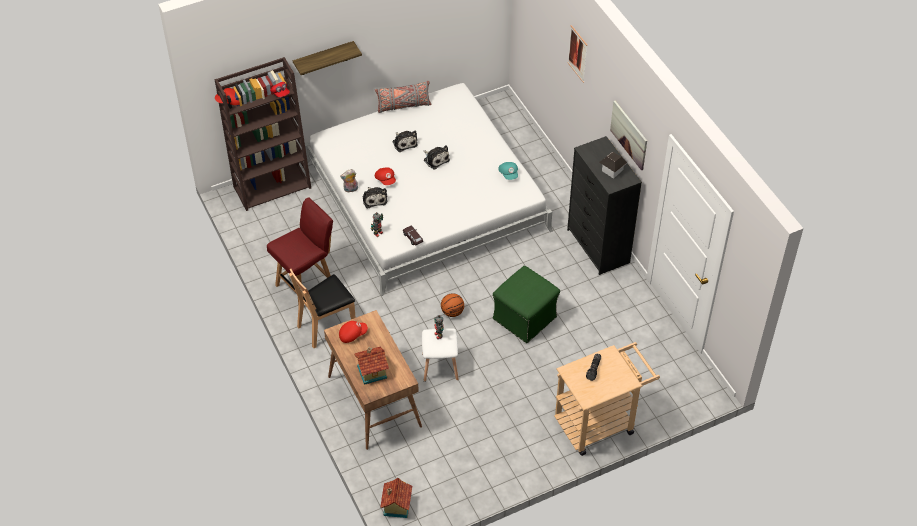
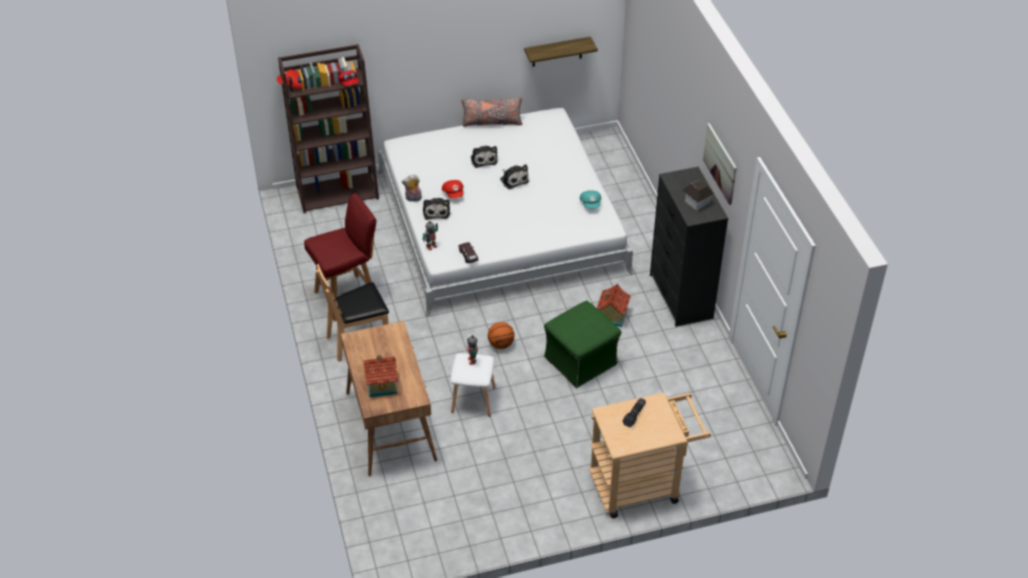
camera: 10 degrees right, 5 degrees down
(324, 59) = (404, 54): shelf -> shelf (557, 52)
(352, 334) = (371, 342): red cap -> none
(396, 506) = (386, 542): toy house -> toy house (611, 316)
(577, 53) = (678, 72): picture -> none

